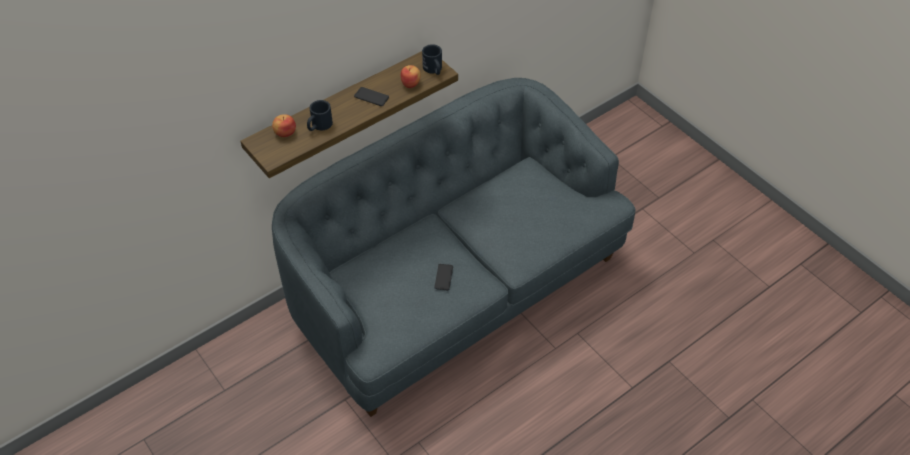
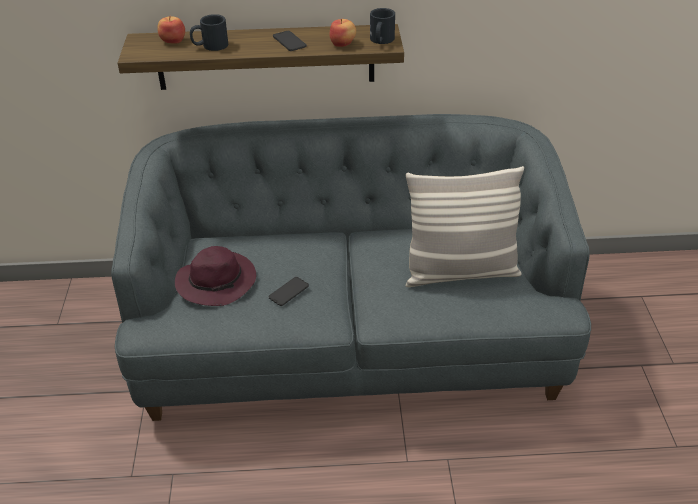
camera: 35 degrees right, 10 degrees down
(390, 295) = (218, 282): none -> purple hat
(538, 207) = (460, 272): none -> pillow

